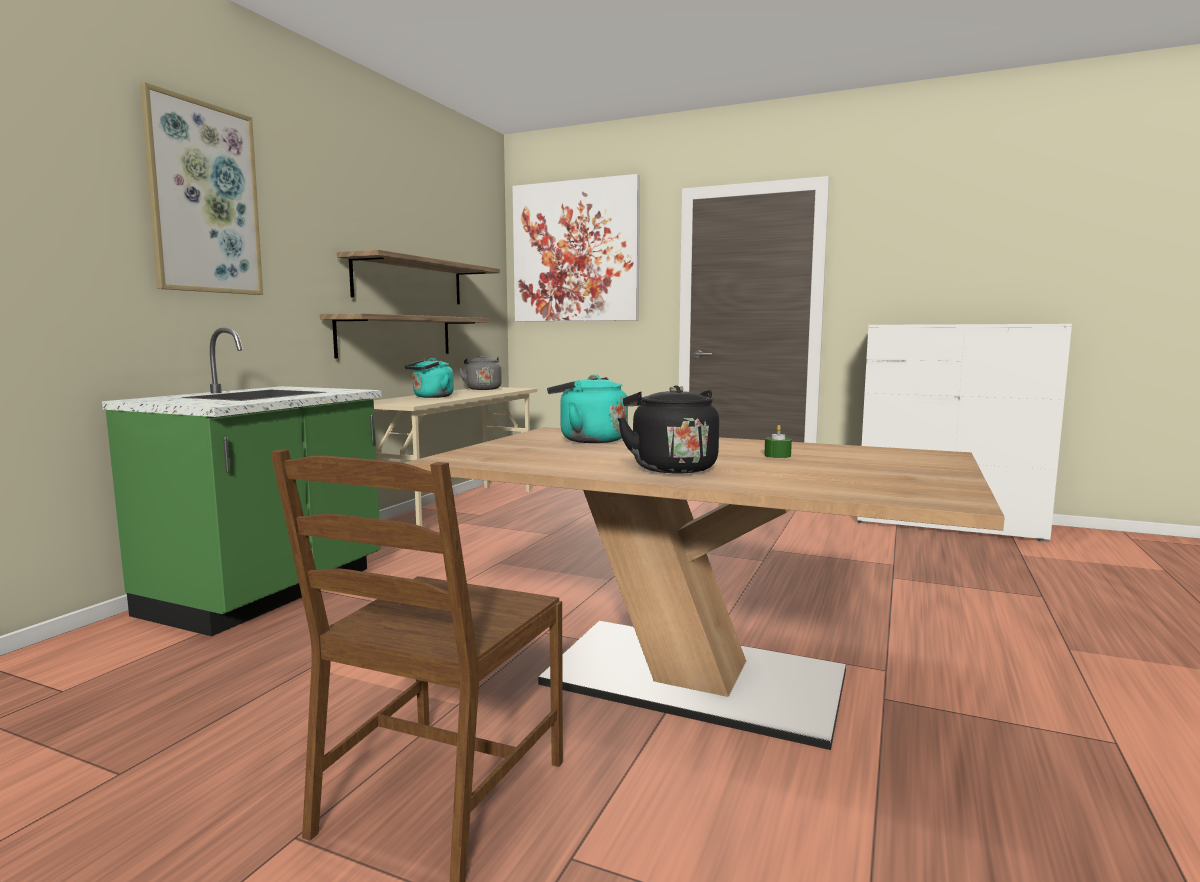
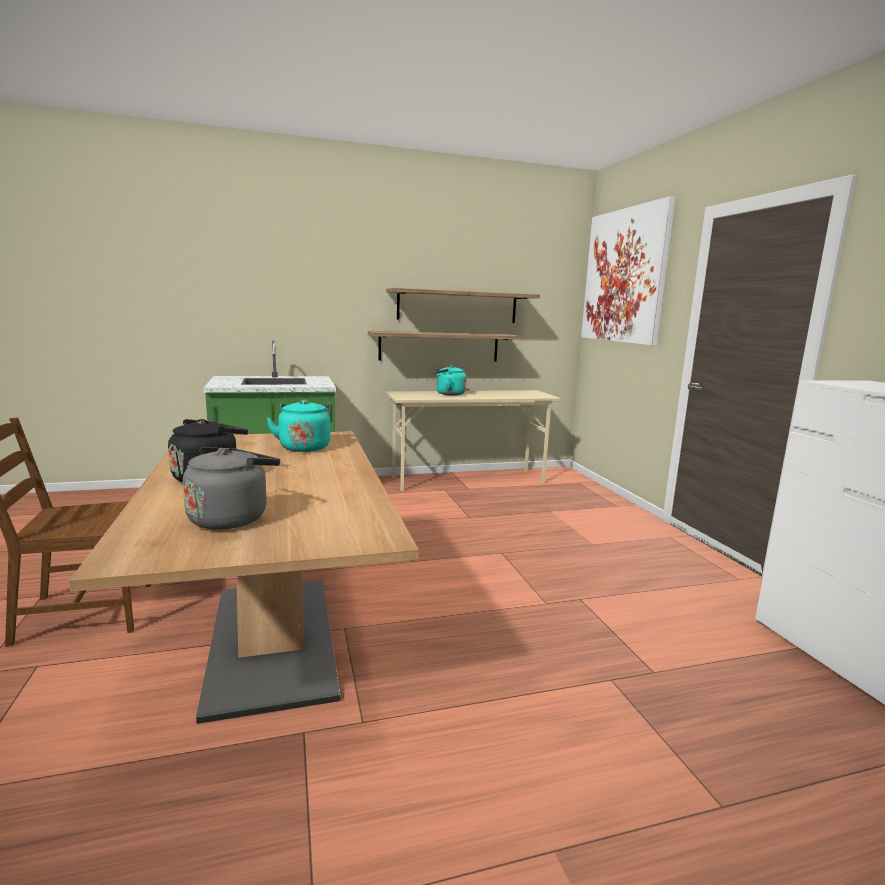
camera: 50 degrees right, 5 degrees up
(204, 199) = (285, 264): picture -> none
(483, 389) = (519, 392): grey kettle -> grey kettle (231, 518)
(777, 455) = (295, 492): green candle -> none

